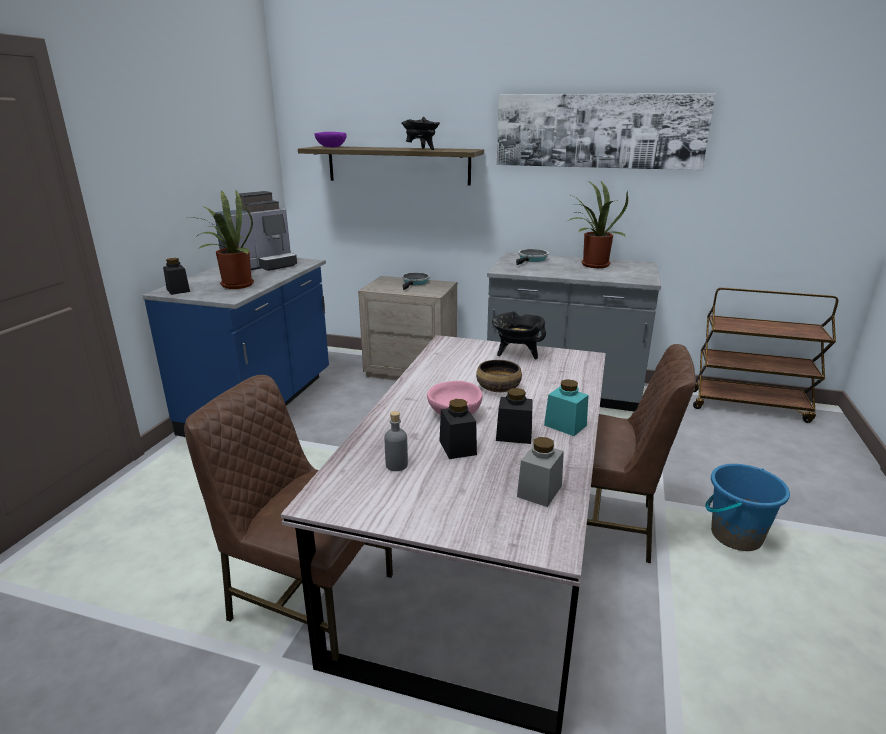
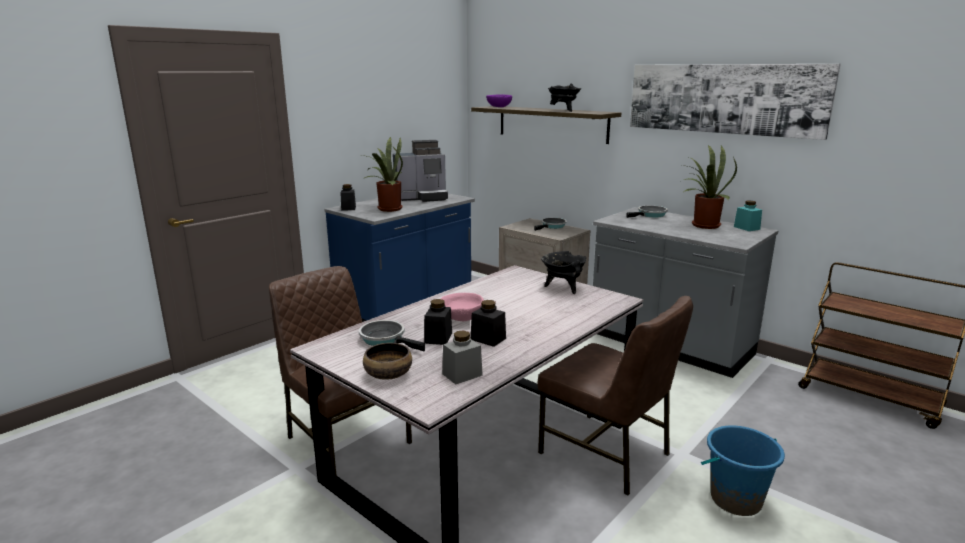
camera: 25 degrees right, 5 degrees down
(396, 465) = (386, 339): grey bottle -> frying pan
(498, 388) = (516, 308): bowl -> bowl (387, 374)
(565, 425) = (536, 341): turquoise jar -> turquoise jar (746, 228)

